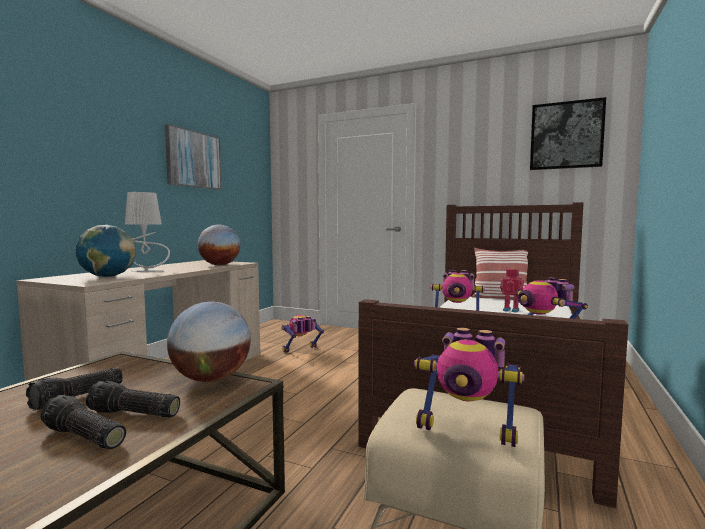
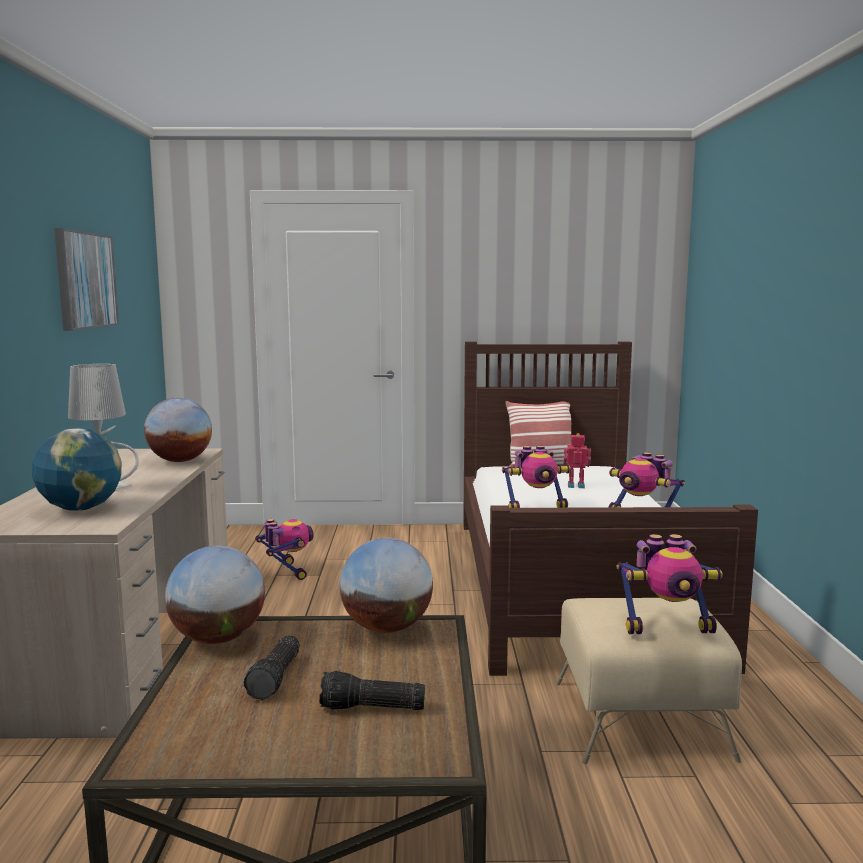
camera: 25 degrees left, 5 degrees up
(102, 365) = (218, 638): none -> globe
(133, 414) = (376, 679): flashlight -> none
(301, 351) = (287, 572): toy robot -> toy robot turned 120 degrees clockwise
(566, 135) = (609, 255): picture -> none

